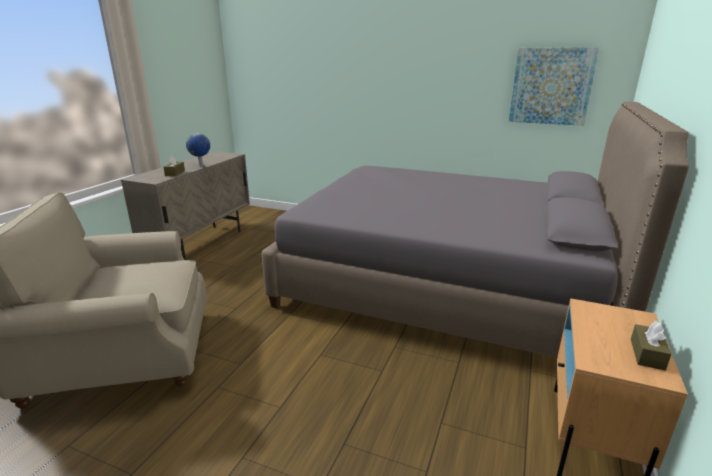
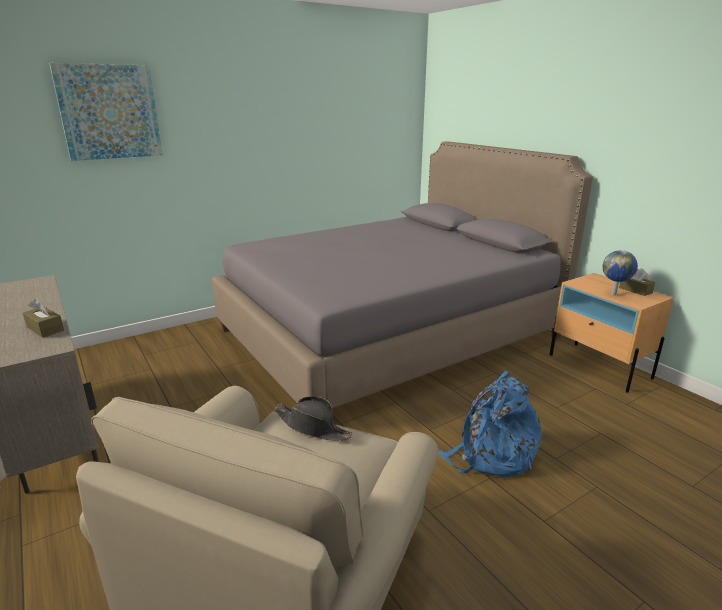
camera: 55 degrees left, 0 degrees up
(168, 271) = (312, 427): none -> black hat
(201, 167) = (53, 308): globe -> globe (614, 294)
(315, 398) = (491, 454): none -> blue backpack
(551, 86) = (371, 133): picture -> picture (109, 112)

